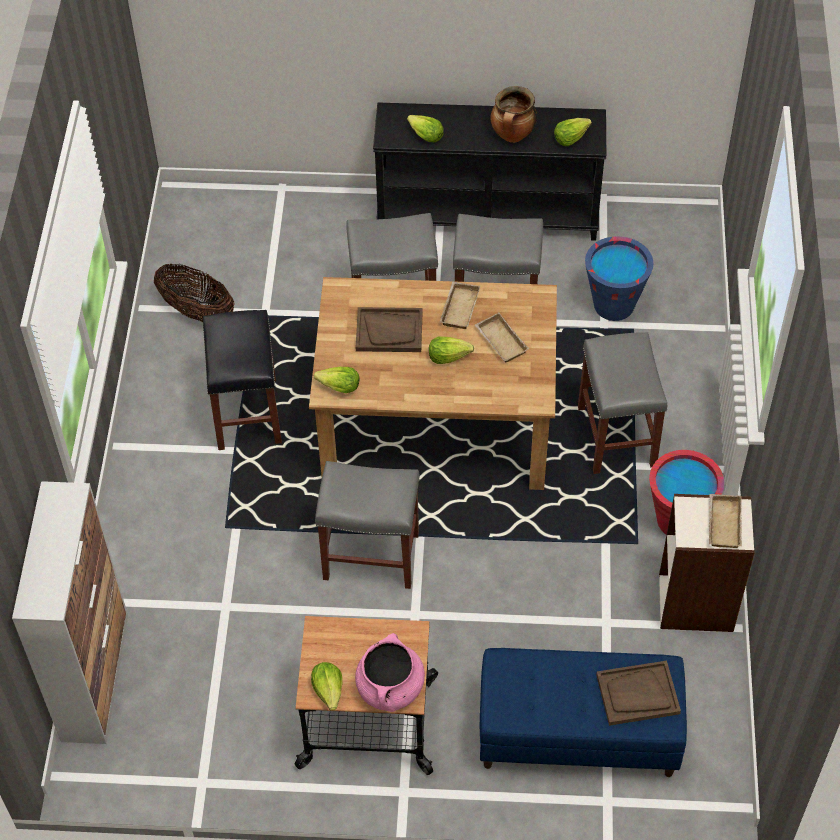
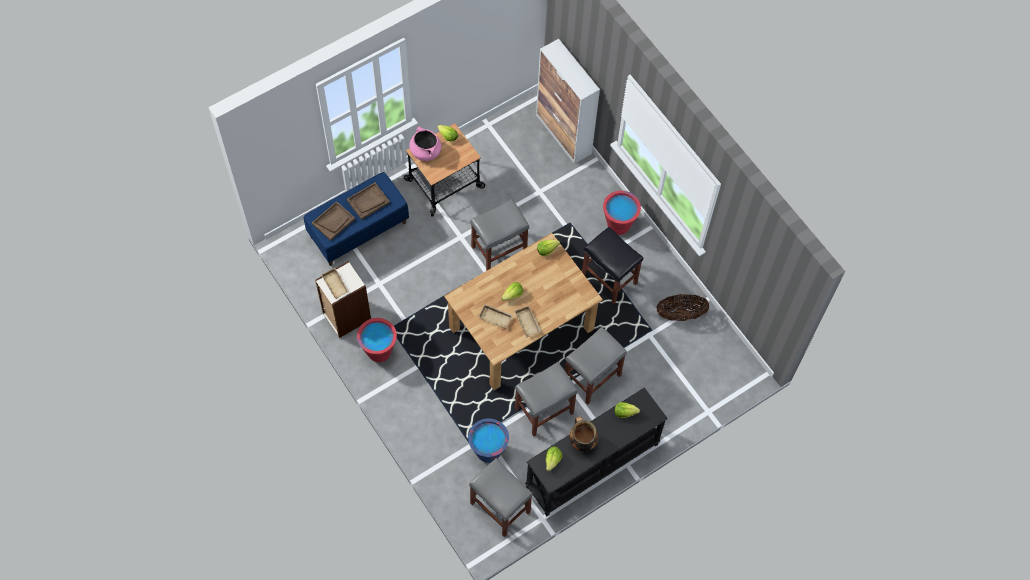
camera: 140 degrees right, 10 degrees up
(156, 478) = (618, 224): none -> red bucket
(389, 331) = (549, 290): brown tray -> brown tray (368, 201)
(617, 437) = (435, 376): grey stool -> grey stool (499, 507)

